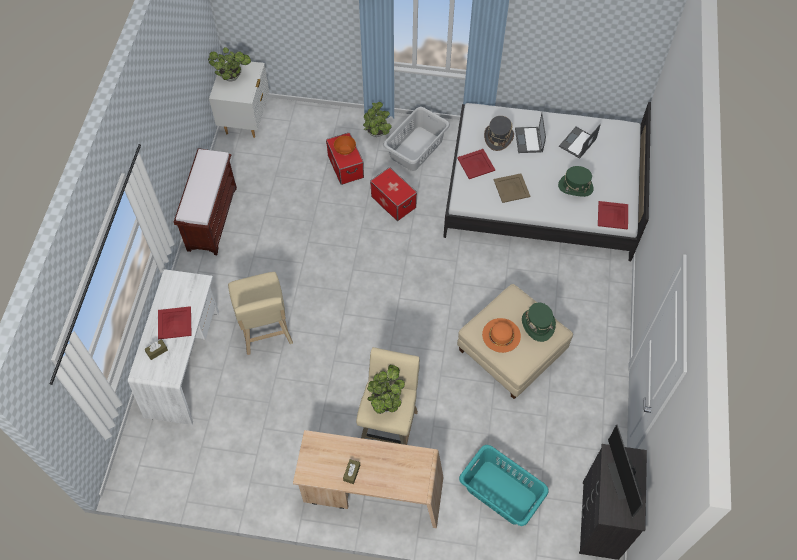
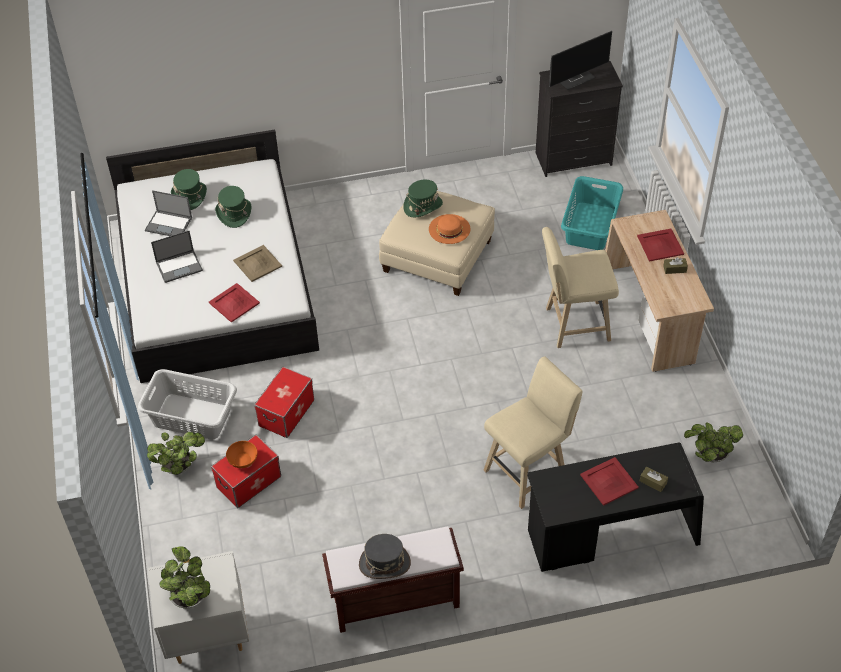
camera: 110 degrees left, 10 degrees down
(185, 363) = (611, 535): white desk -> black desk
(385, 401) = (585, 271): potted plant -> potted plant (709, 456)
(498, 137) = (185, 293): grey hat -> grey hat (384, 563)
(606, 163) = (190, 196): none -> green hat
(613, 215) = (261, 178): red tray -> red tray (659, 245)

